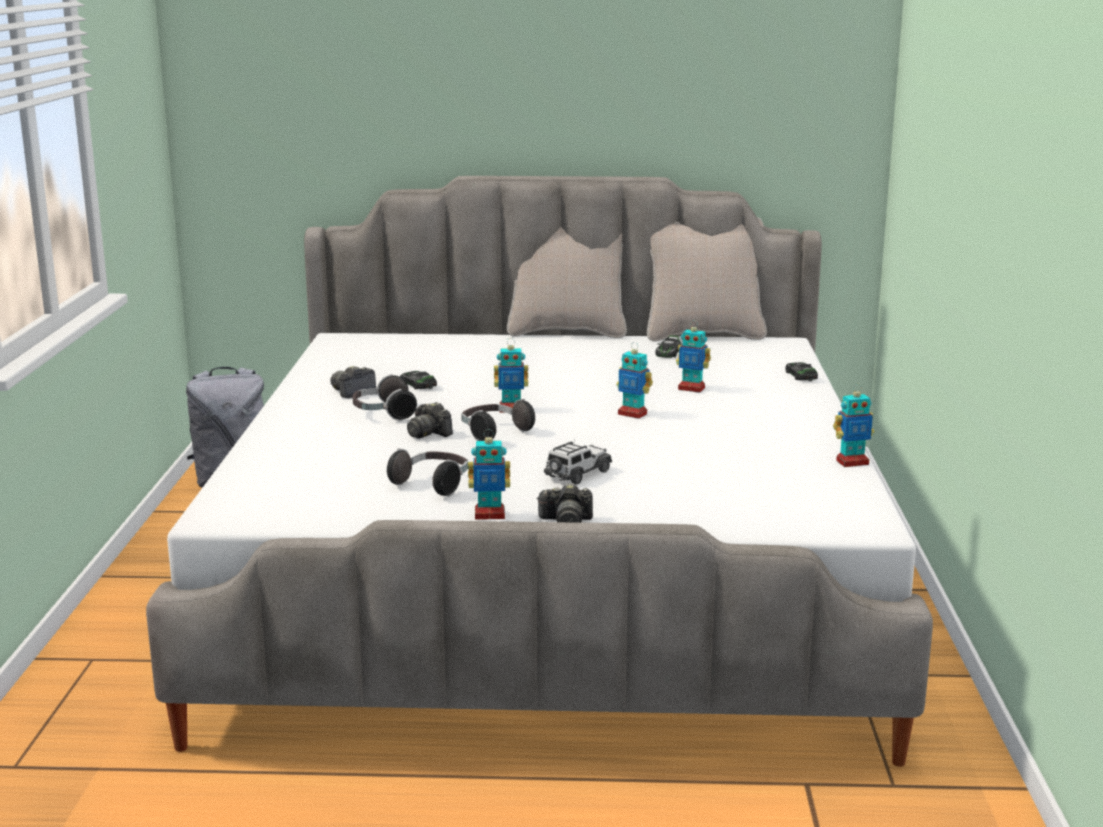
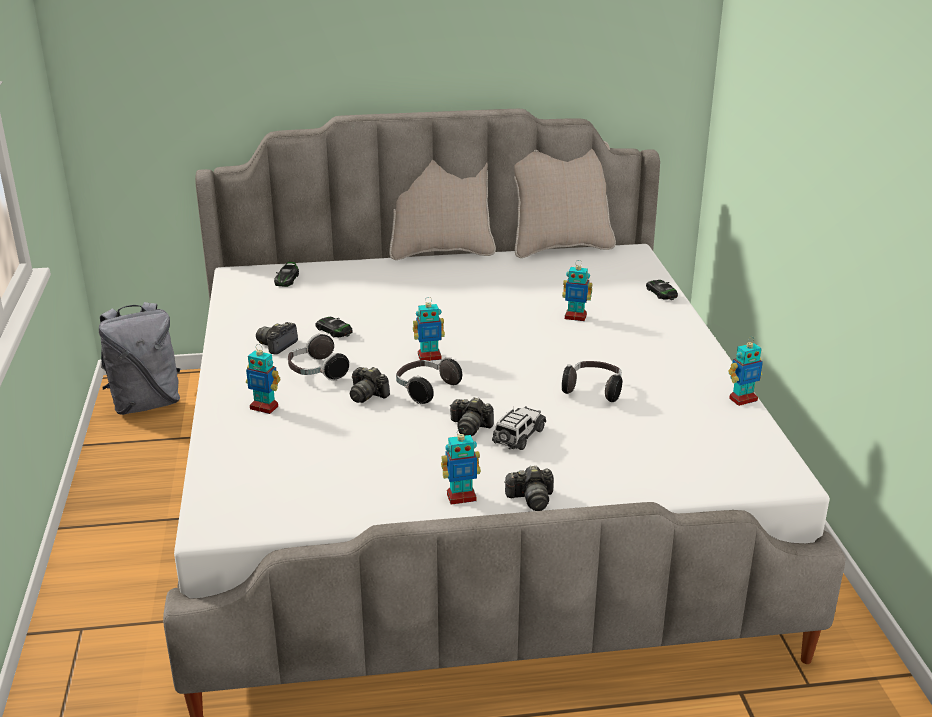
camera: 10 degrees left, 10 degrees up
(433, 485) = (396, 462): headphones -> headphones (594, 390)
(527, 464) = (470, 427): none -> camera
(632, 414) = (537, 354): toy robot -> toy robot (264, 407)
(668, 352) = (539, 272): toy car -> toy car (287, 279)

